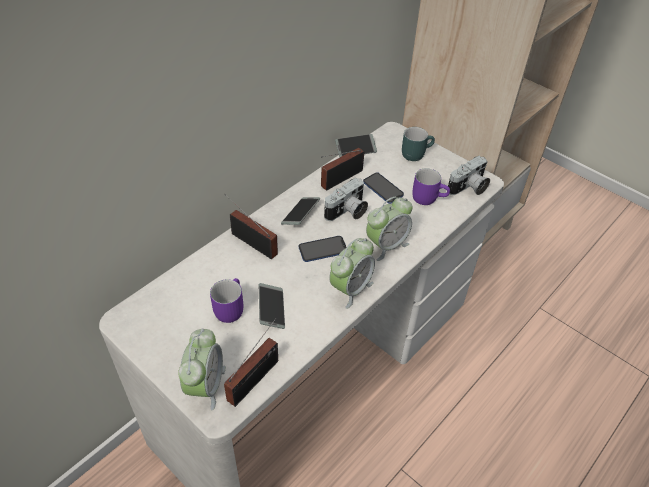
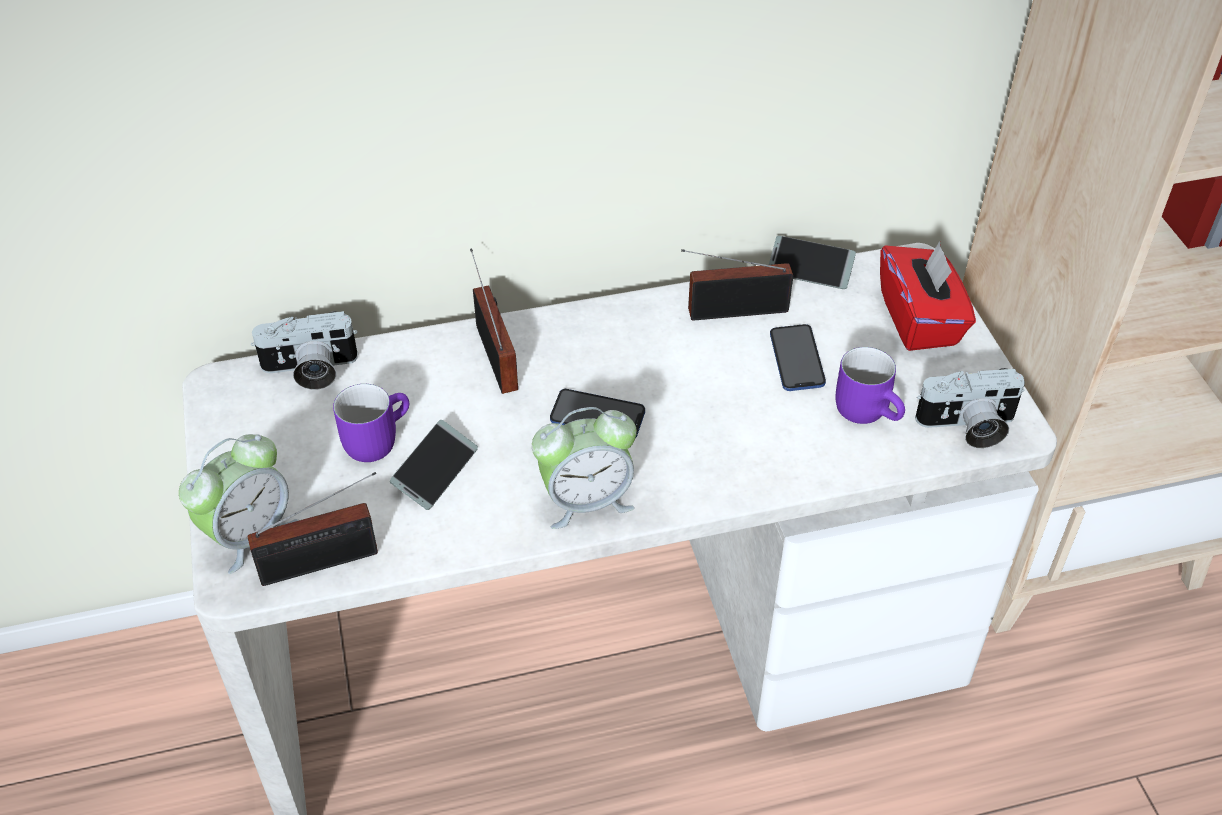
camera: 35 degrees right, 0 degrees up
(300, 214) = (612, 342): phone -> none
(347, 212) = (695, 373): camera -> camera (310, 370)
(386, 245) = (713, 458): alarm clock -> none
(415, 153) = (920, 320): turquoise mug -> red tissue box

